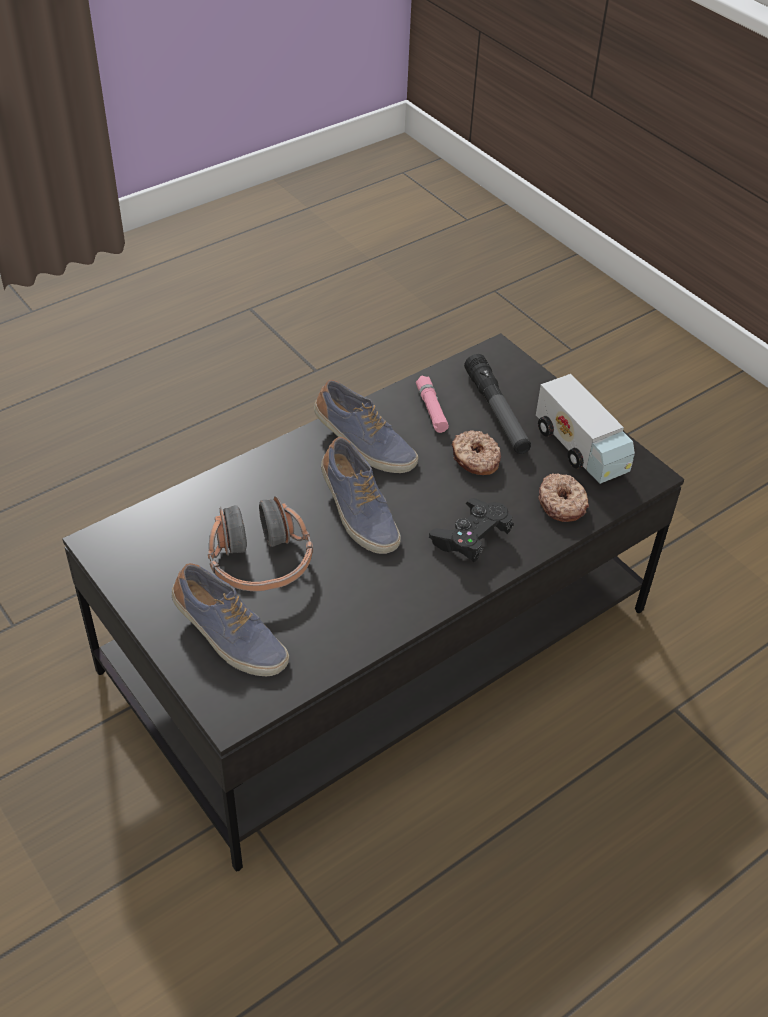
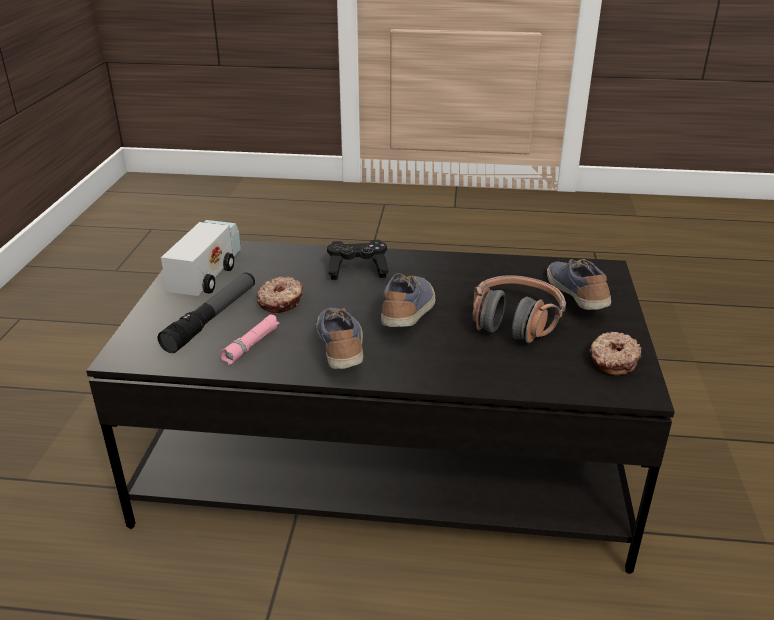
camera: 135 degrees left, 15 degrees down
(562, 503) = (274, 259): donut -> donut (612, 360)

